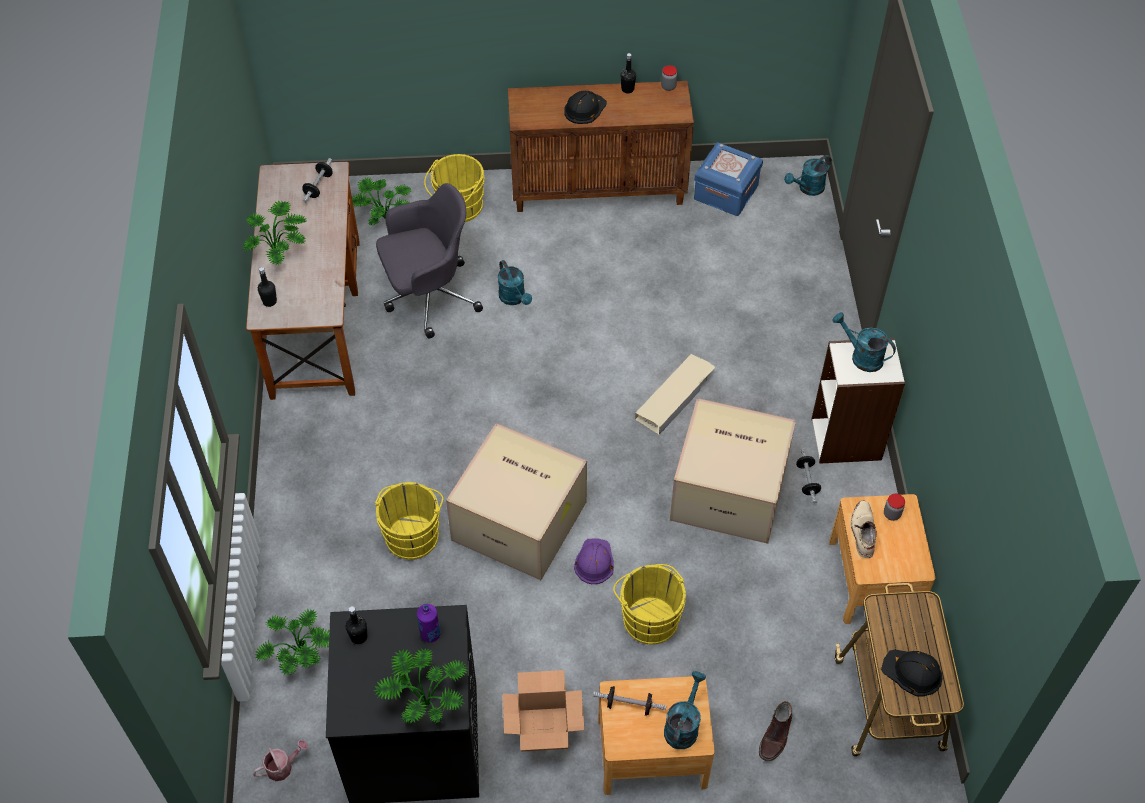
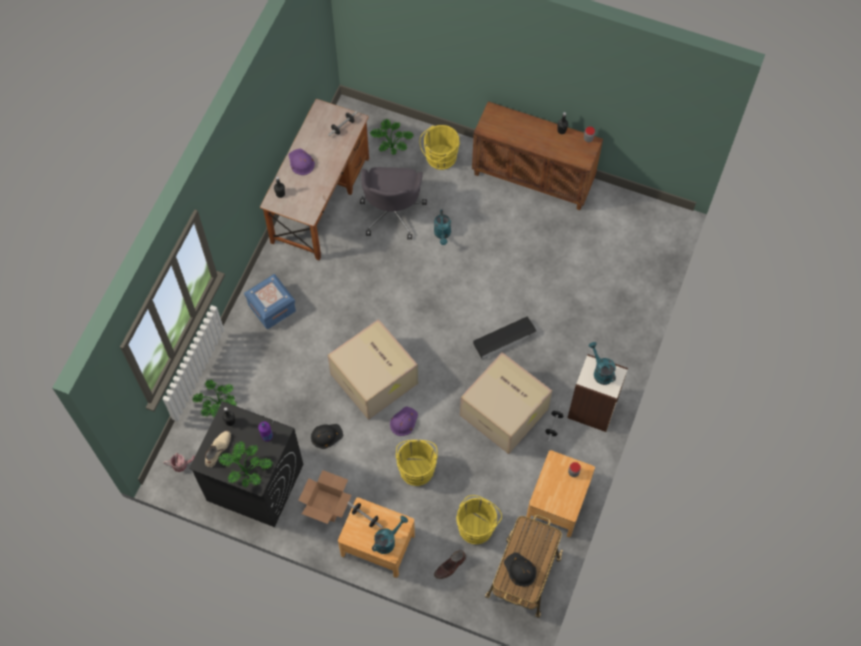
camera: 25 degrees right, 10 degrees up
(279, 251) = (301, 162): potted plant -> purple hard hat
(413, 534) = (311, 361): yellow bucket -> yellow bucket (477, 526)
(428, 296) = (392, 212): grey office chair -> grey office chair turned 90 degrees clockwise
(584, 109) = (527, 134): black hard hat -> black hard hat (326, 435)
(675, 397) = (504, 339): beige storage box -> black storage box
(726, 192) = (612, 212): blue storage box -> blue storage box (272, 307)
(807, 189) = (667, 231): turquoise watering can -> none
(862, 531) = (550, 475): beige boot -> beige boot (217, 449)

